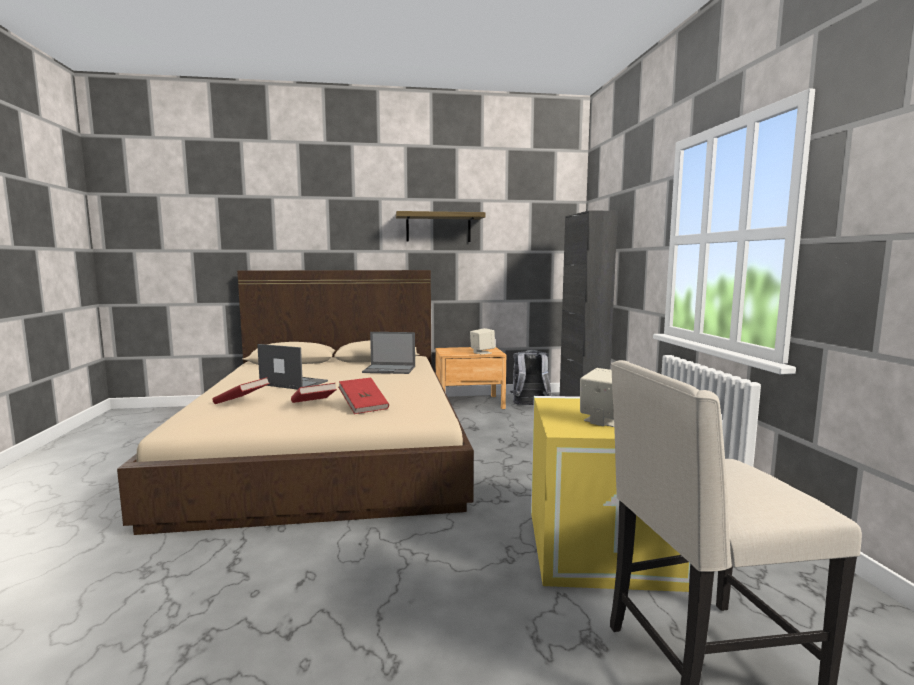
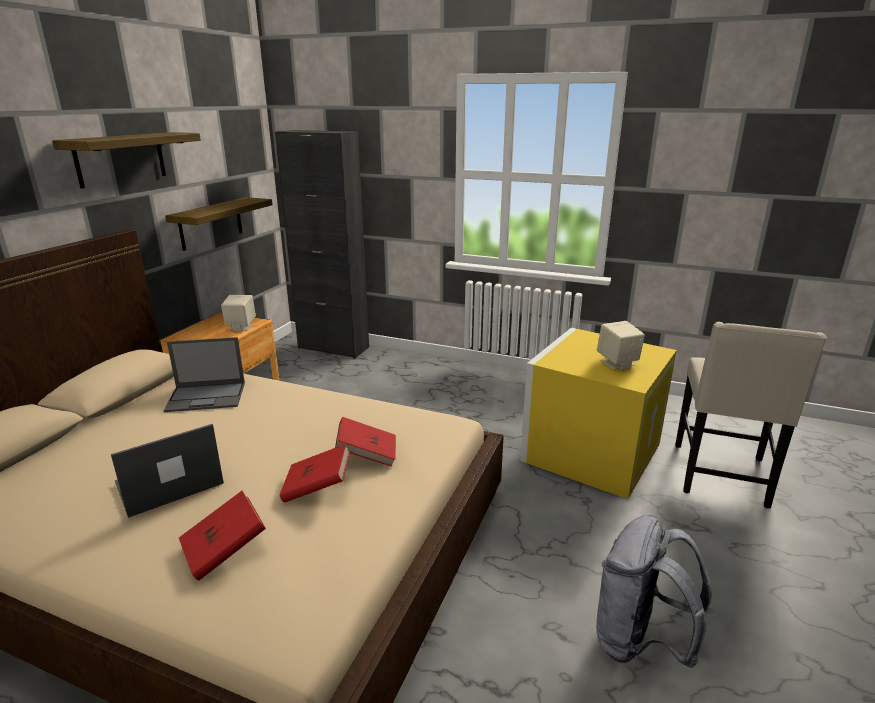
camera: 60 degrees left, 15 degrees up
(390, 369) = (207, 397): laptop -> laptop turned 45 degrees clockwise
(504, 280) = (211, 223): none -> shelf
(530, 406) = (292, 368): grey backpack -> grey backpack (639, 641)

